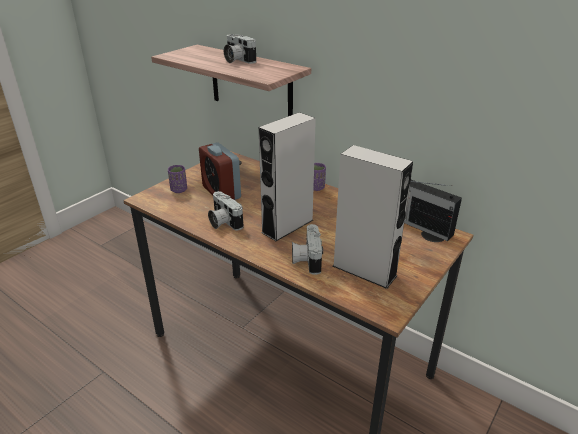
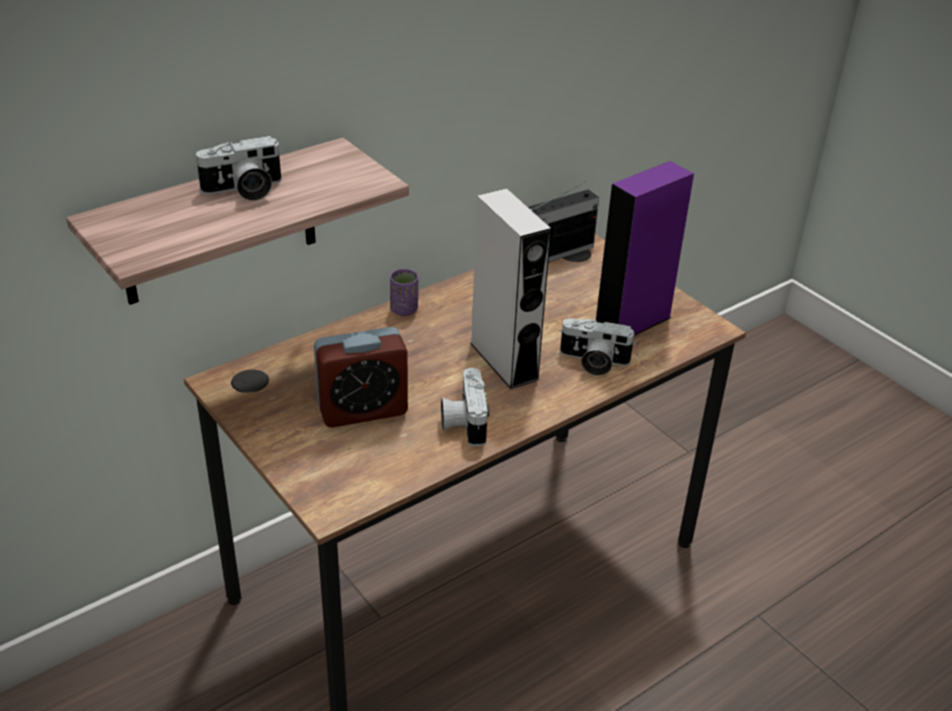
camera: 75 degrees left, 5 degrees up
(179, 190) = (322, 460): purple cup -> none
(223, 222) = (463, 422): camera -> camera turned 105 degrees clockwise
(364, 270) = (632, 323): grey speaker -> purple speaker

